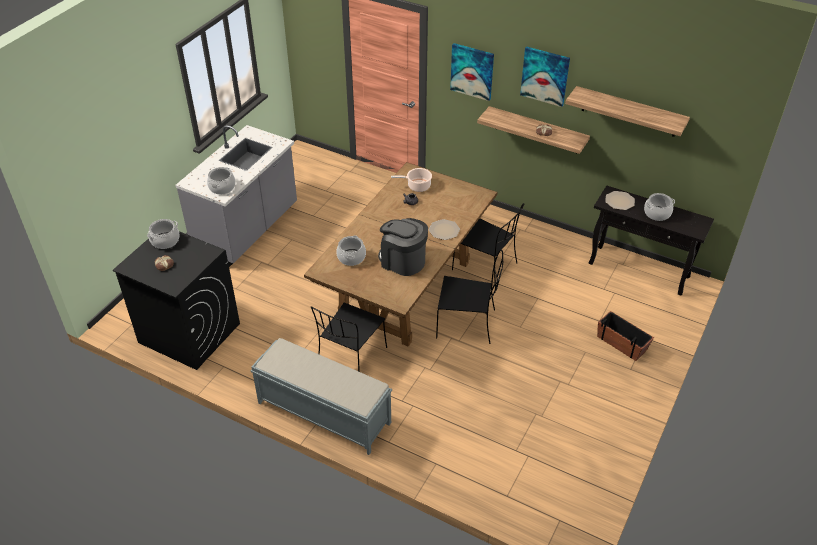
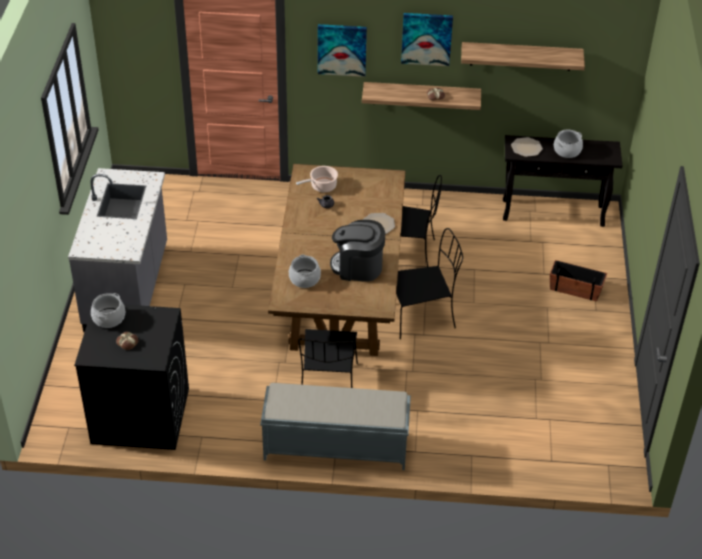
camera: 25 degrees left, 0 degrees up
(222, 187) = (123, 244): cooking pot -> none

